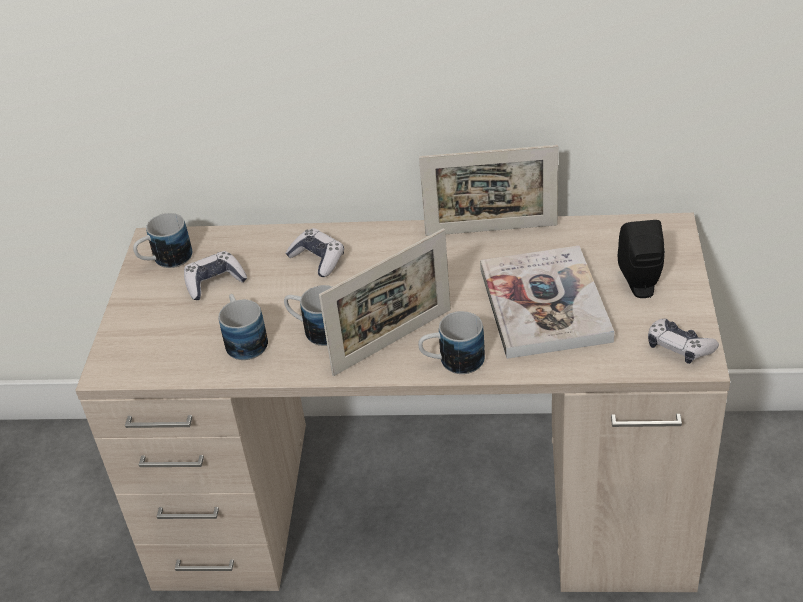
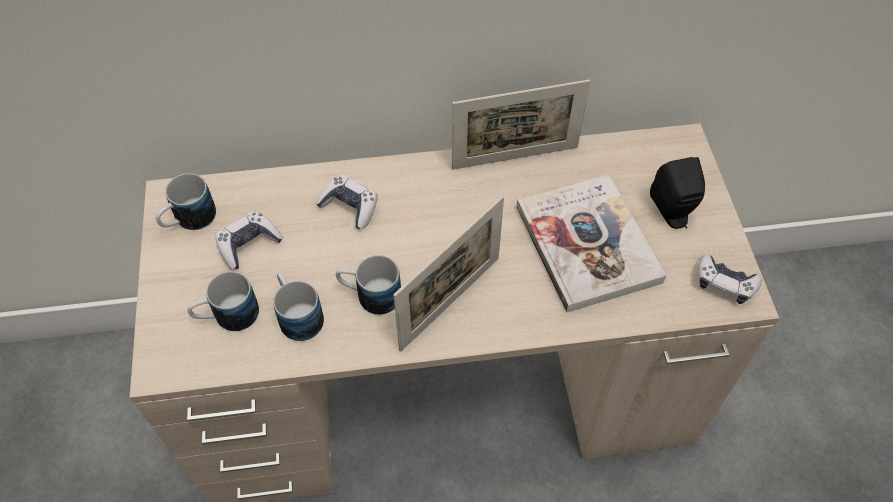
camera: 15 degrees left, 15 degrees up
(452, 361) = (515, 321): mug -> mug (227, 316)

